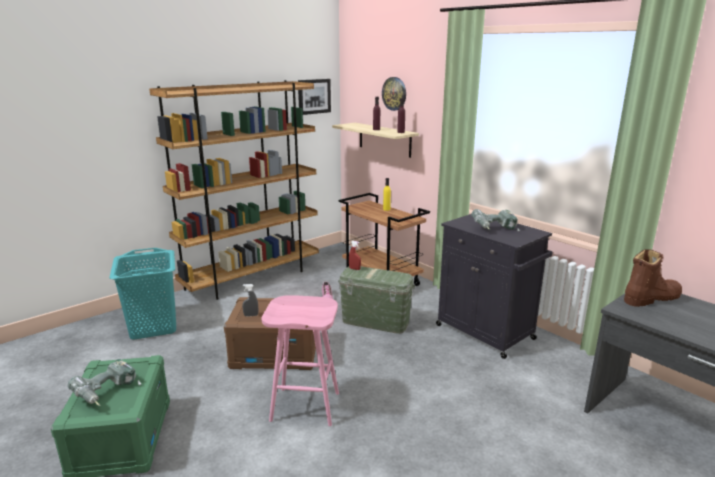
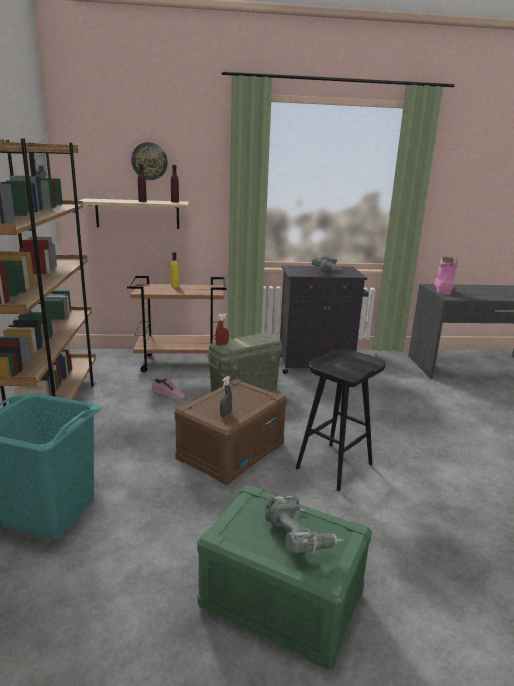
camera: 55 degrees left, 0 degrees up
(306, 406) = (334, 465): pink stool -> black stool
(651, 298) = (442, 289): brown boot -> pink boot

